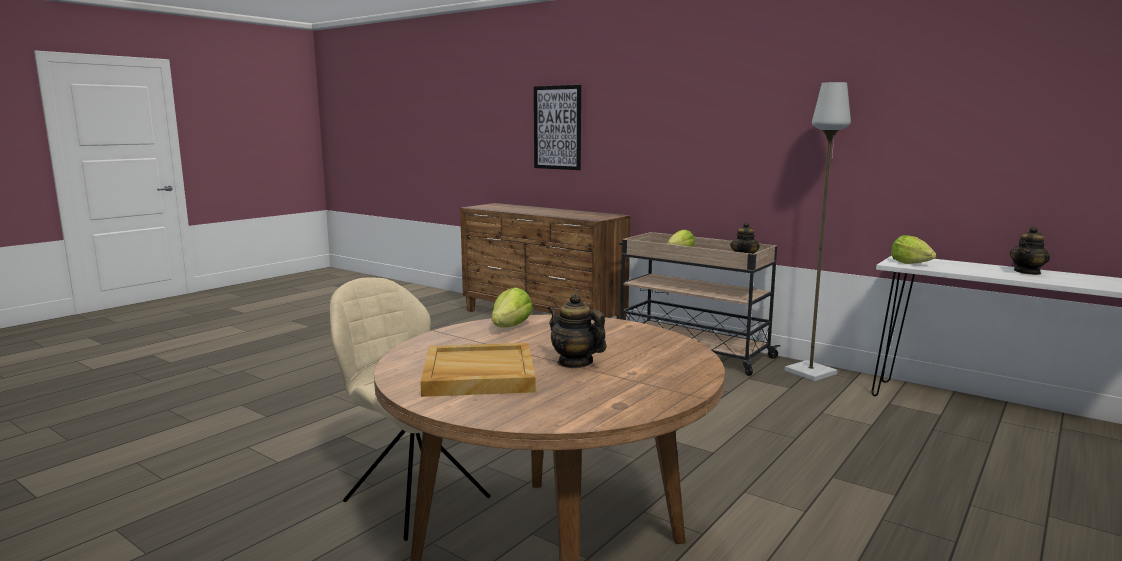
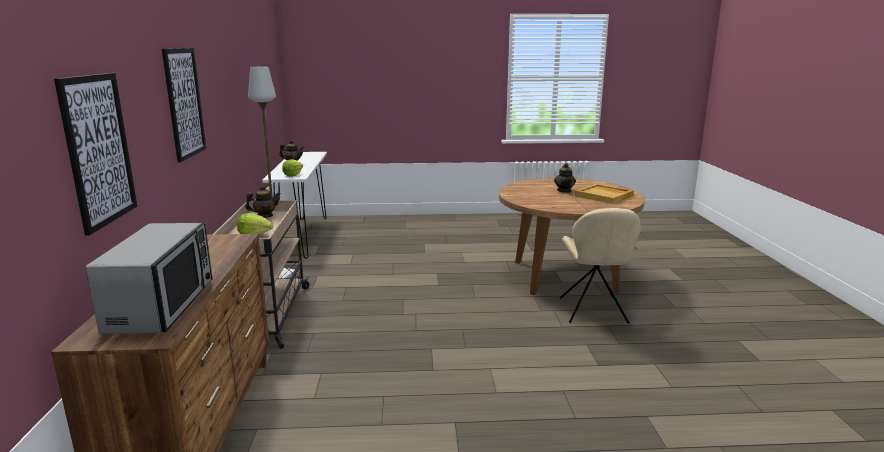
camera: 130 degrees left, 5 degrees up
(508, 208) = (162, 305): none -> microwave
(510, 327) = (555, 206): lettuce -> none
(678, 114) = (184, 103): none -> picture

